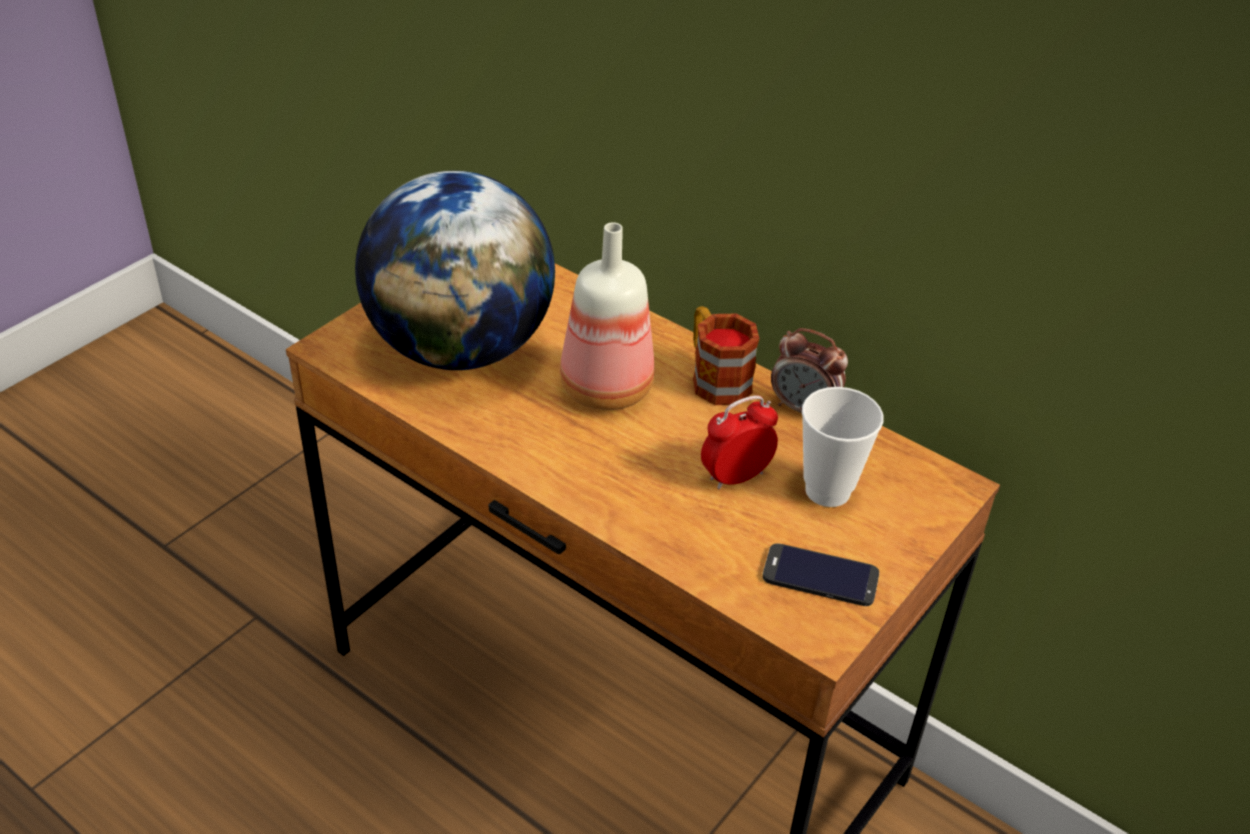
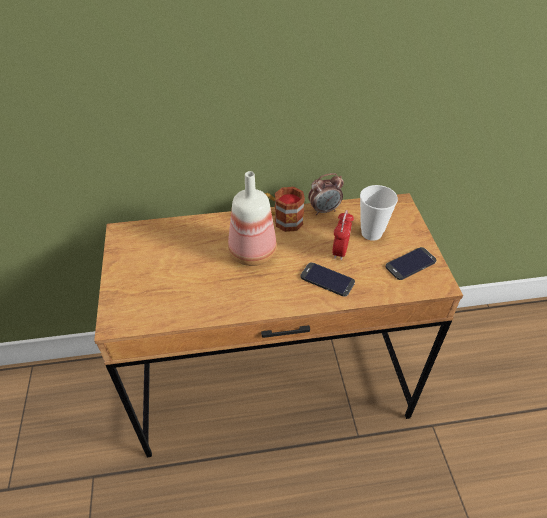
camera: 45 degrees left, 5 degrees up
(460, 348) = (173, 280): globe -> none
(656, 496) = (327, 279): none -> phone

